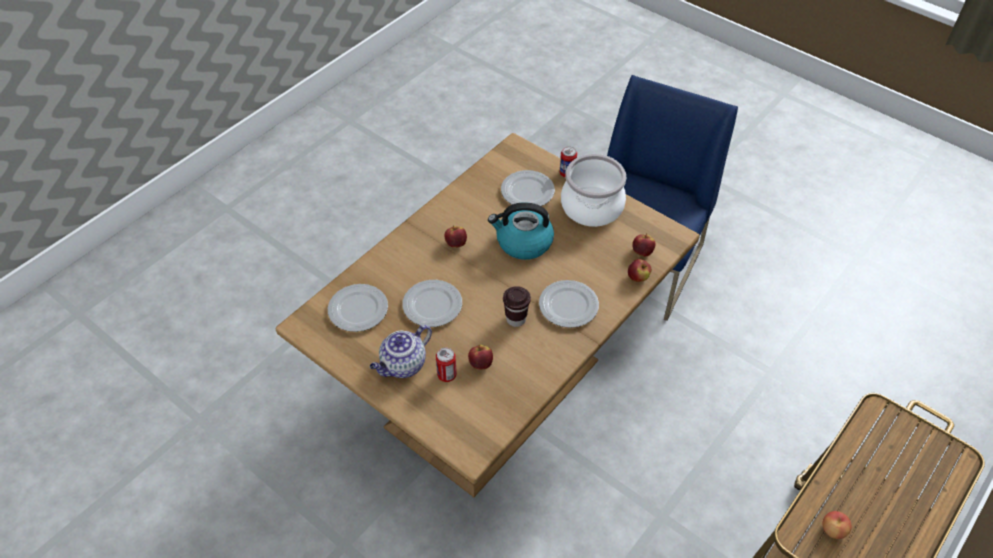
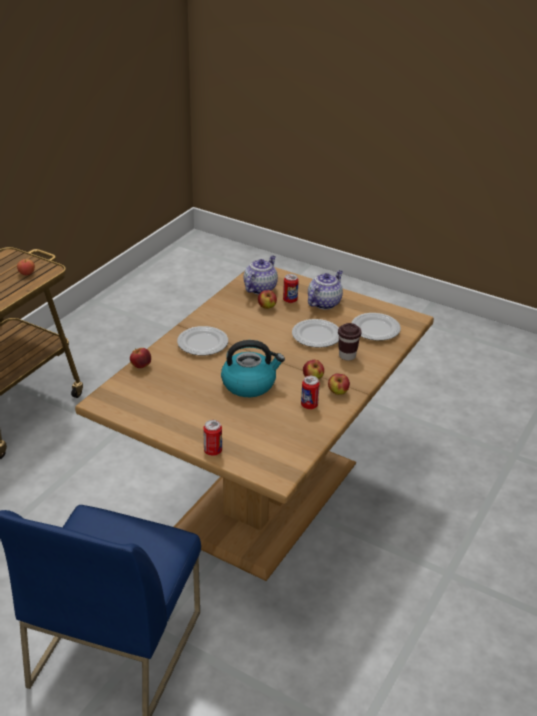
camera: 170 degrees right, 15 degrees down
(469, 212) = (309, 405): none -> can
(481, 405) = (260, 288): none -> teapot
(516, 319) = (245, 332): brown cup -> brown cup (347, 356)
(527, 192) = (254, 428): plate -> none
(592, 207) = (183, 420): cooking pot -> none
(642, 252) = (135, 385): apple -> apple (338, 392)

